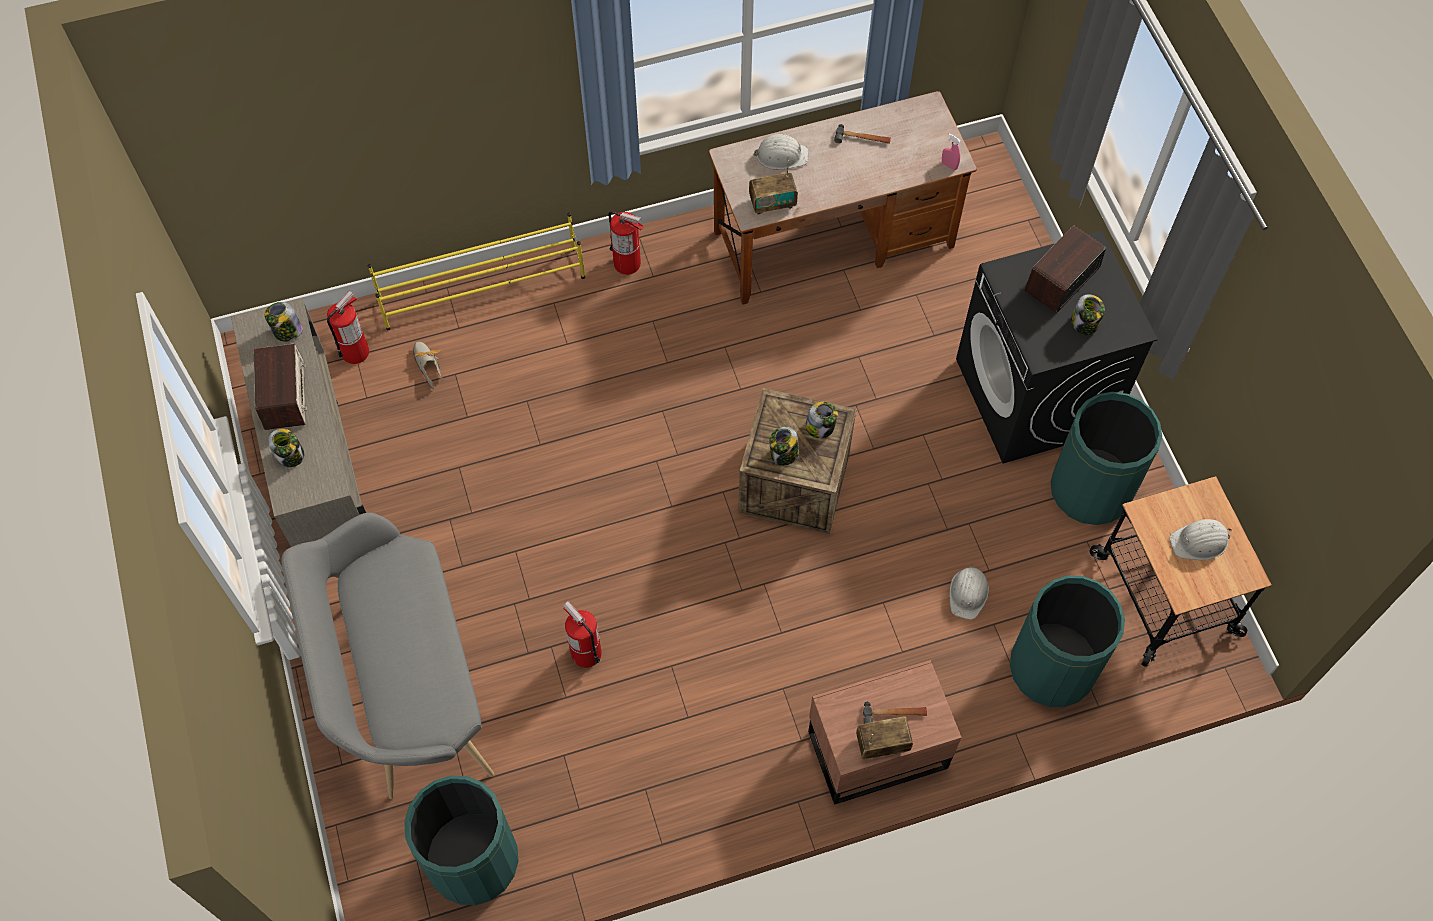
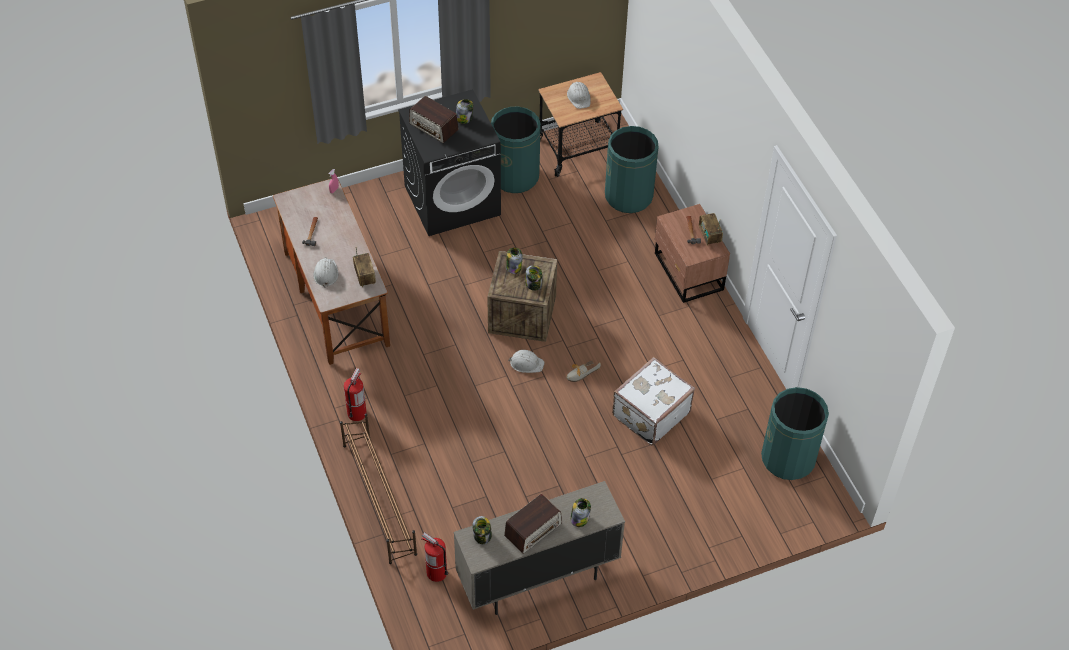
camera: 95 degrees left, 10 degrees down
(284, 394) = (533, 529): radio -> radio turned 150 degrees clockwise
(406, 687) = (686, 507): grey bench -> none
(427, 364) = (445, 525): shoe -> shoe (580, 374)
(483, 288) = (379, 498): yellow shoe rack -> brown shoe rack
(585, 653) = (650, 413): fire extinguisher -> white suitcase
(968, 593) = (587, 231): white hard hat -> white hard hat (526, 363)

